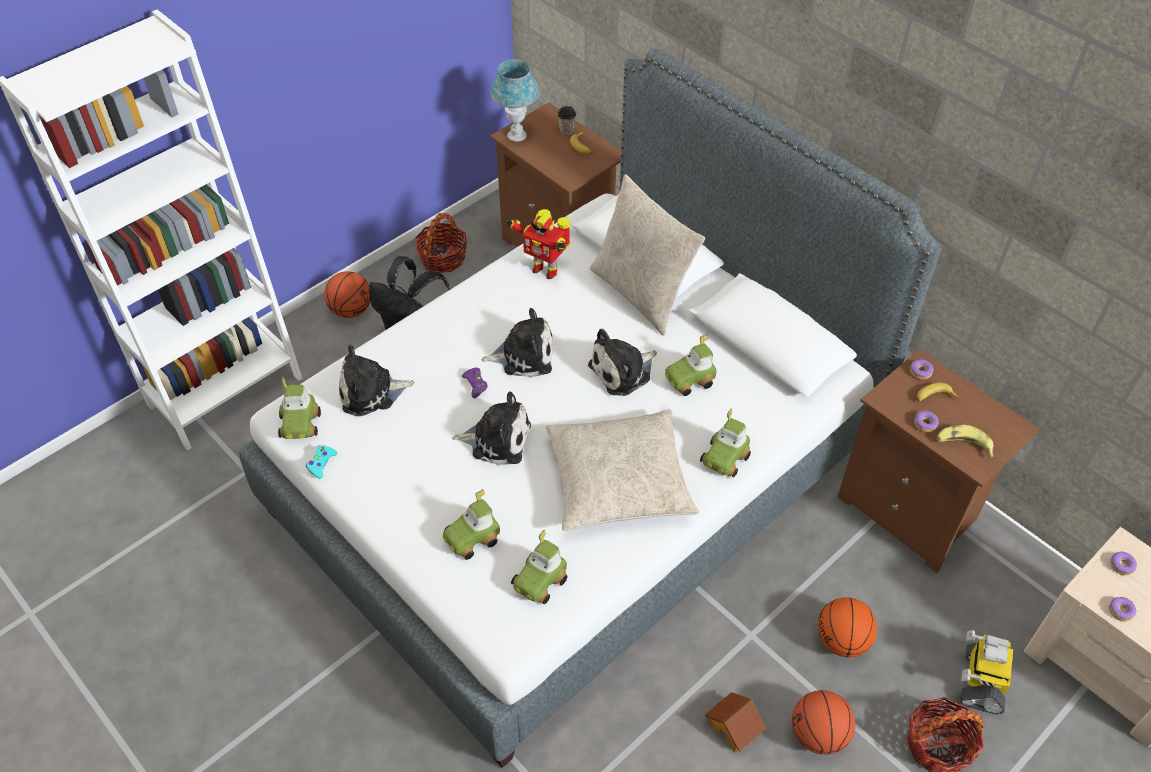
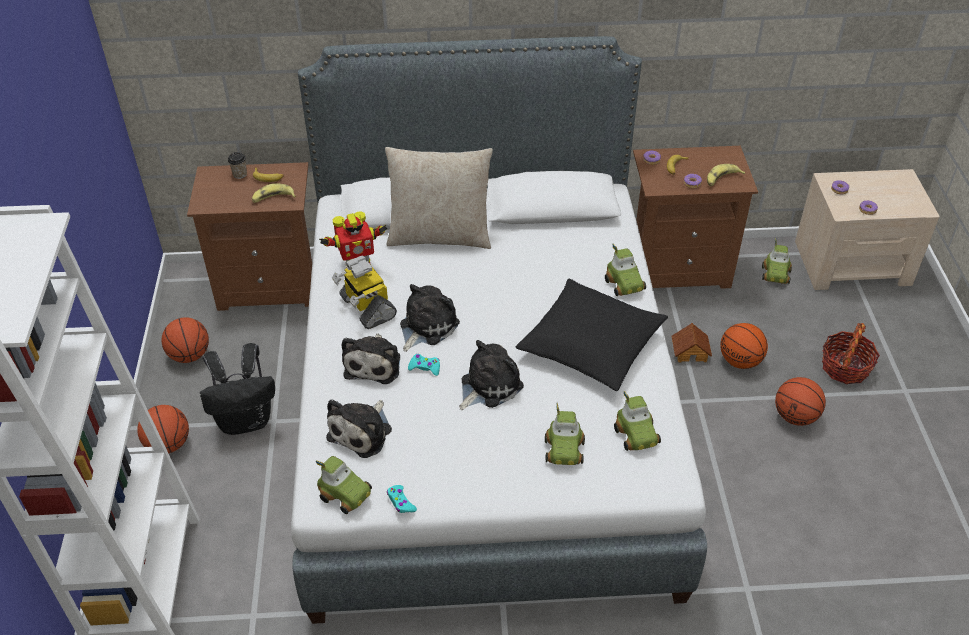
camera: 50 degrees left, 5 degrees down
(443, 258) = (189, 355): basket -> basketball
(475, 384) = (425, 367): purple game controller -> turquoise game controller
(516, 136) = (208, 201): blue table lamp -> none
(561, 166) = (273, 198): none -> banana
(618, 480) = (591, 344): beige pillow -> black pillow
(623, 371) = (499, 286): plush toy -> plush toy (374, 363)
(689, 380) = (542, 260): toy car -> toy car (776, 275)
(734, 726) = (757, 453): toy house -> toy house (690, 352)
(981, 680) = (818, 320): toy robot -> toy robot (366, 307)

